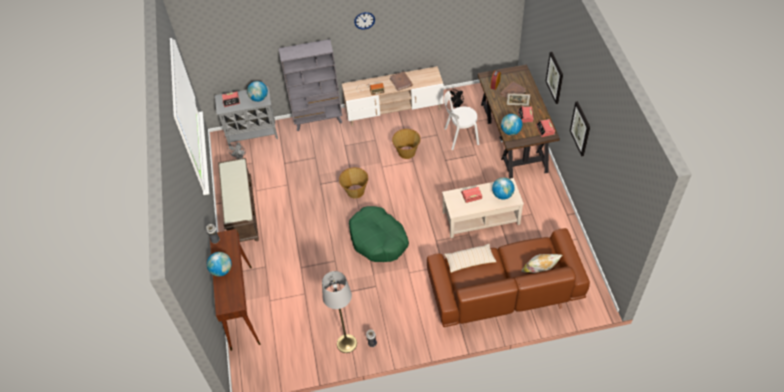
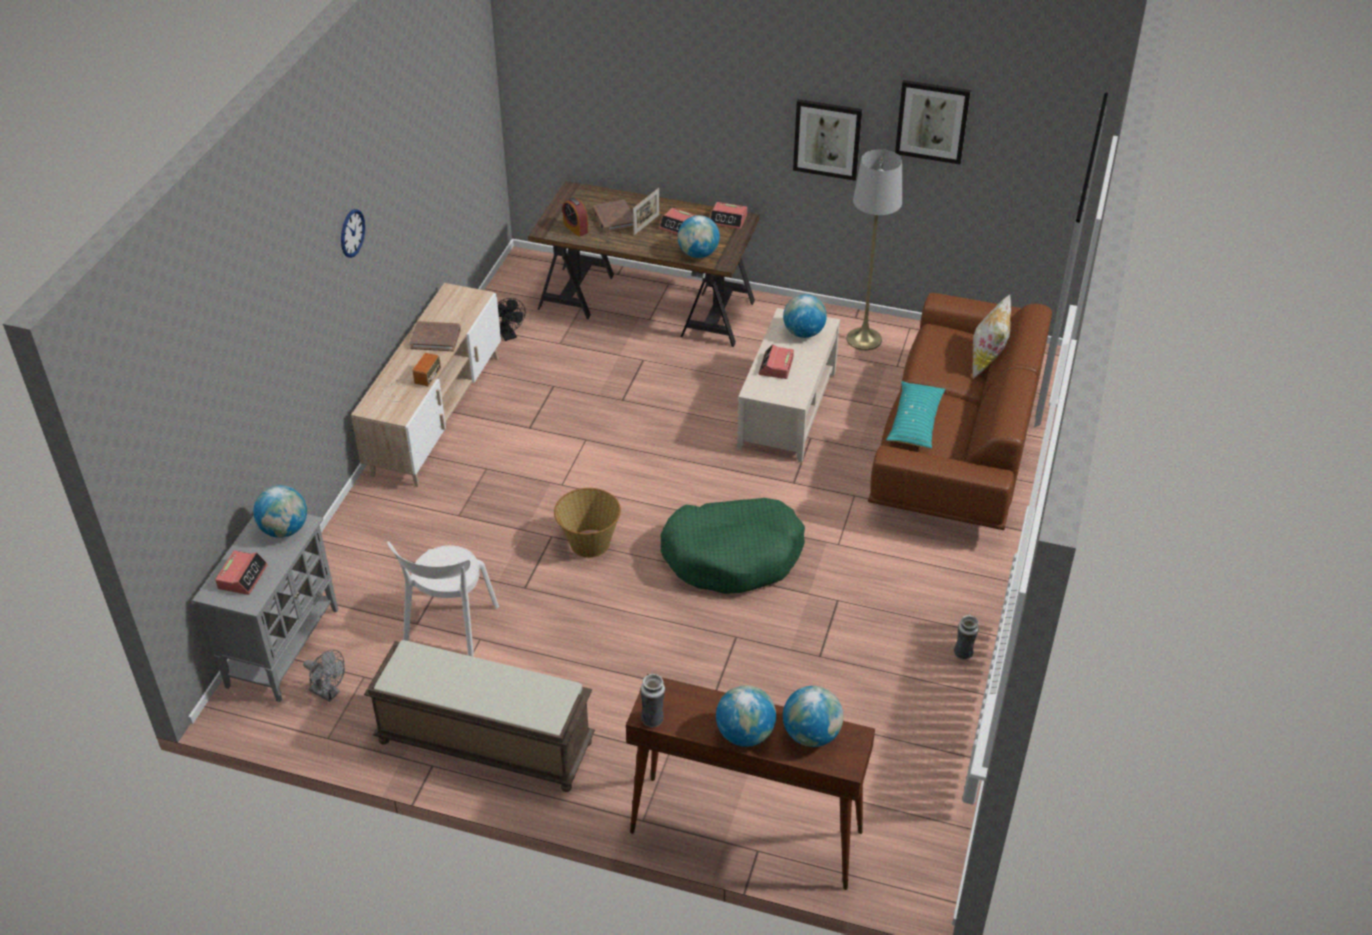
camera: 65 degrees left, 10 degrees down
(231, 290) = (811, 735): none -> globe
(318, 120) = (352, 528): grey bookcase -> none
(347, 343) = (941, 690): grey floor lamp -> grey floor lamp (864, 339)
(407, 152) = (558, 438): basket -> none
(459, 136) = (585, 361): white chair -> white chair (449, 626)
(470, 261) = (915, 422): beige pillow -> turquoise pillow
(555, 77) = (690, 123): picture -> picture (932, 121)

